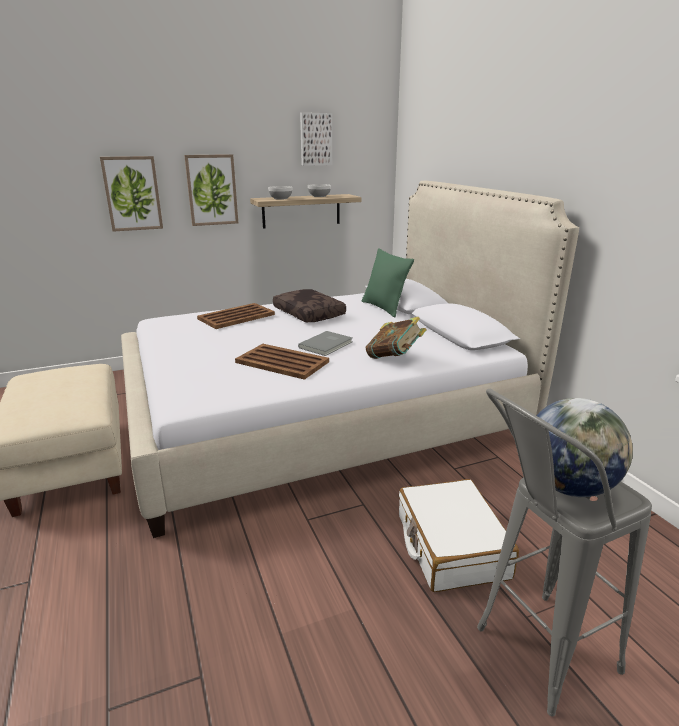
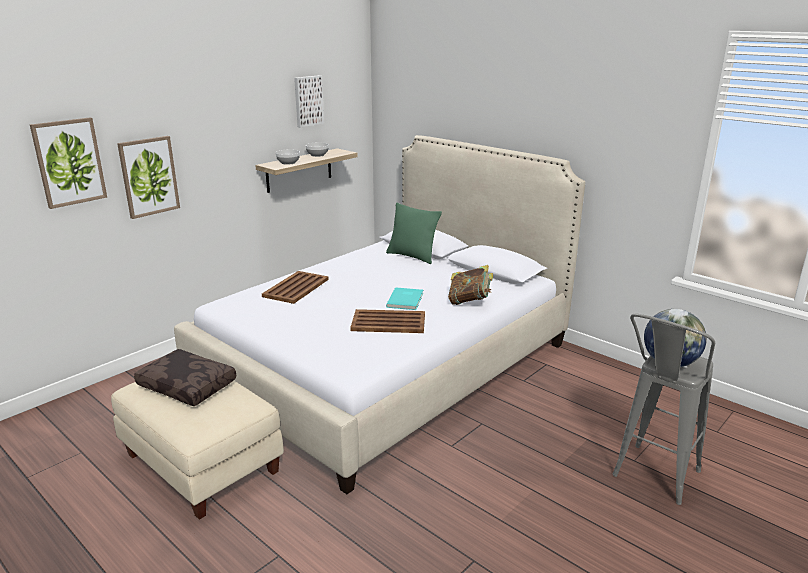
camera: 25 degrees left, 0 degrees up
(212, 190) = (221, 162): picture -> picture (69, 162)
(310, 314) = (356, 273): brown pillow -> brown pillow (188, 385)
(327, 345) = (406, 300): grey book -> turquoise book
(450, 546) = (561, 433): white suitcase -> none

